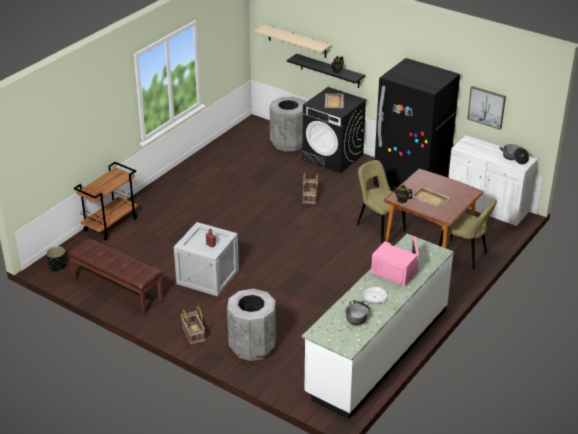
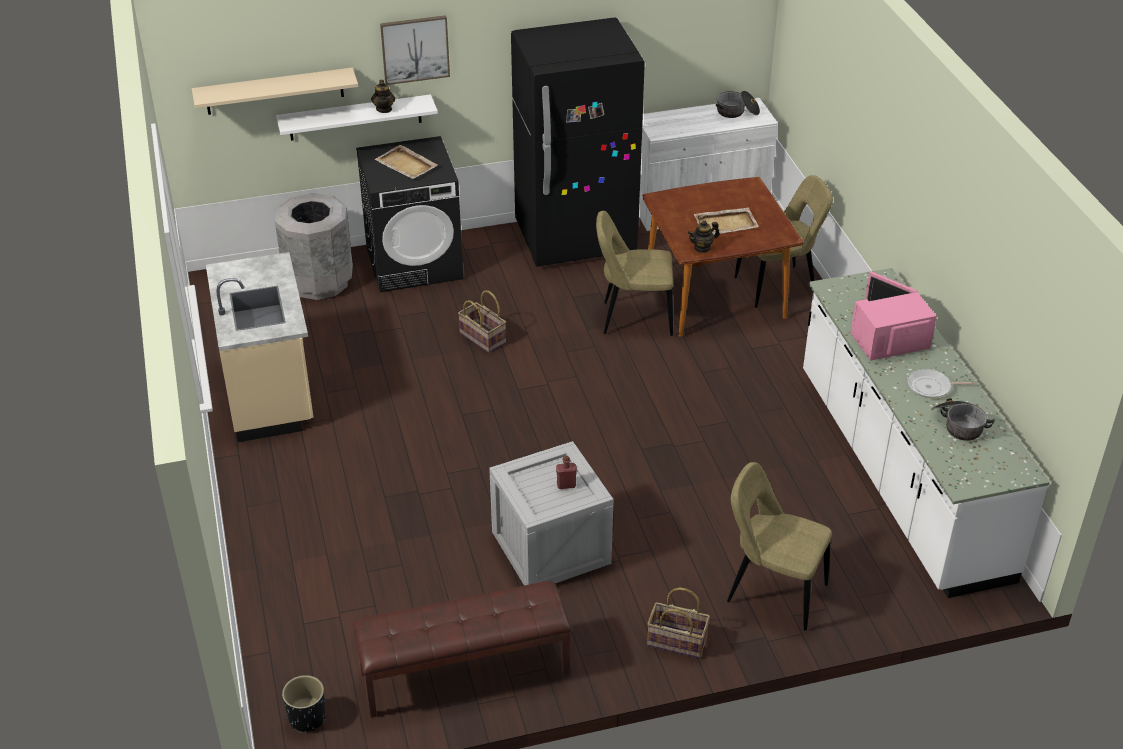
camera: 50 degrees left, 5 degrees up
(110, 224) = (270, 585): brown cart -> none
(209, 168) = (270, 392): none -> beige counter
(252, 347) = (772, 592): grey trash can -> beige chair
(329, 71) = (355, 117): black shelf -> white shelf
(486, 107) = (666, 53): picture -> picture (415, 49)

